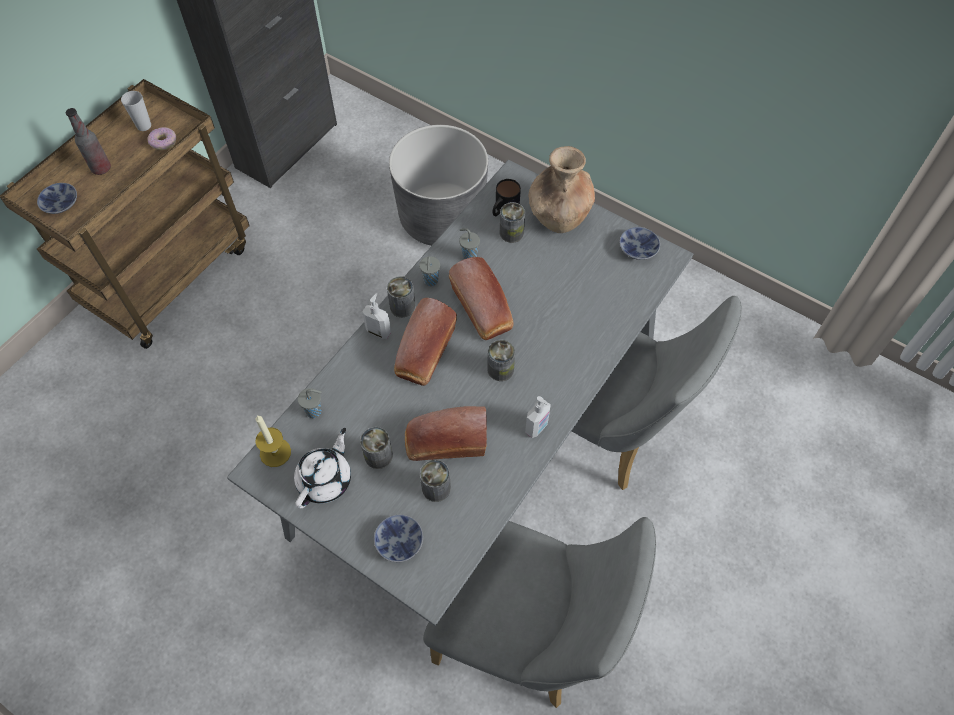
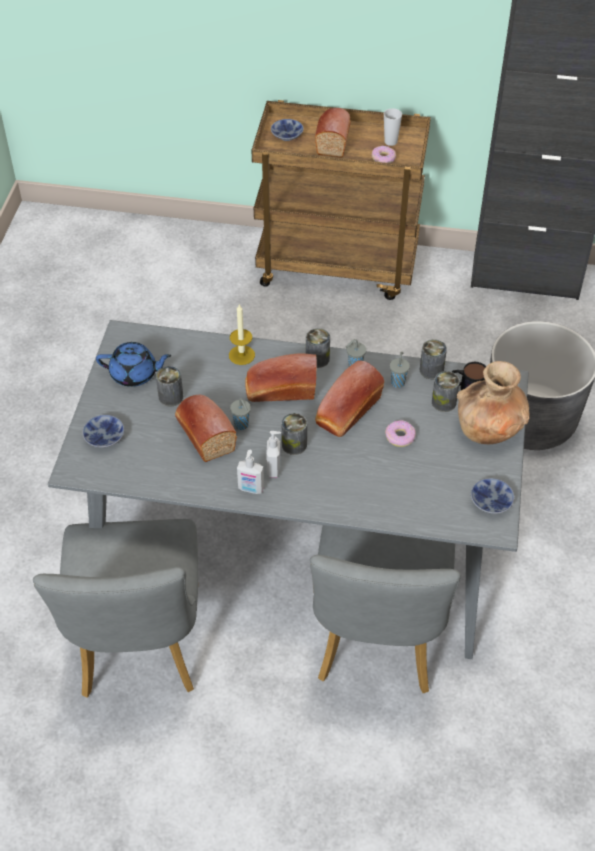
camera: 65 degrees right, 10 degrees down
(101, 168) = (333, 139): bottle -> bread
(275, 452) = (142, 337): candle -> candle (241, 355)
(315, 411) = (189, 345): grey cup -> grey cup (242, 425)
(325, 479) = (135, 374): white teapot -> blue teapot
(379, 331) = (284, 353): soap dispenser -> soap dispenser (274, 469)
(436, 488) = (160, 442): can -> can (431, 370)
(534, 282) = (400, 437): none -> donut

